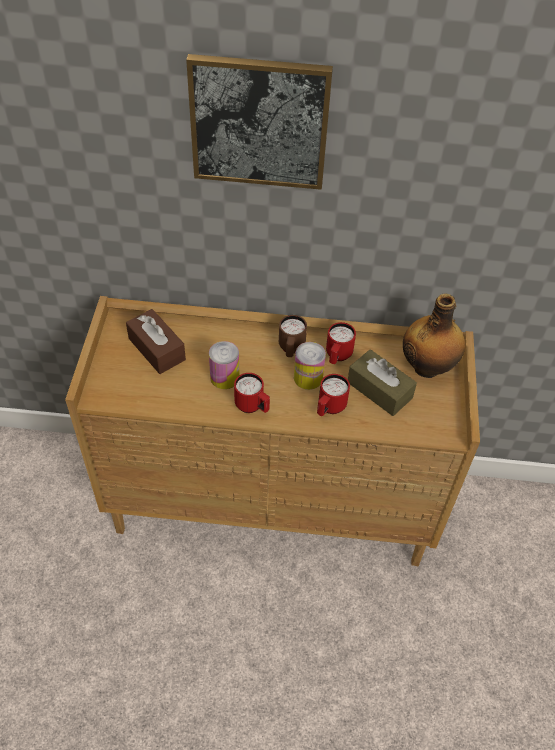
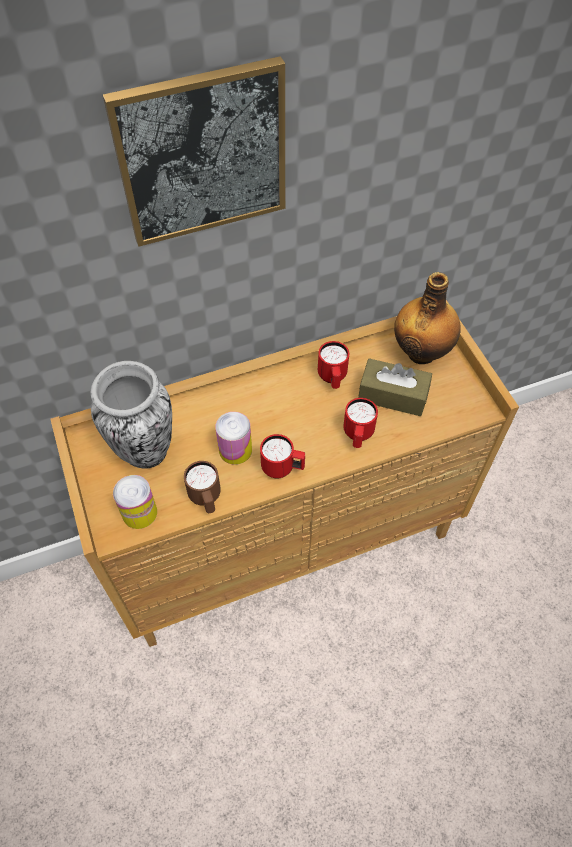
camera: 25 degrees left, 5 degrees up
(157, 349) = (145, 451): brown tissue box -> vase
(291, 349) = (283, 390): brown mug -> brown mug (206, 499)
(308, 378) = (318, 413): can -> can (139, 512)

